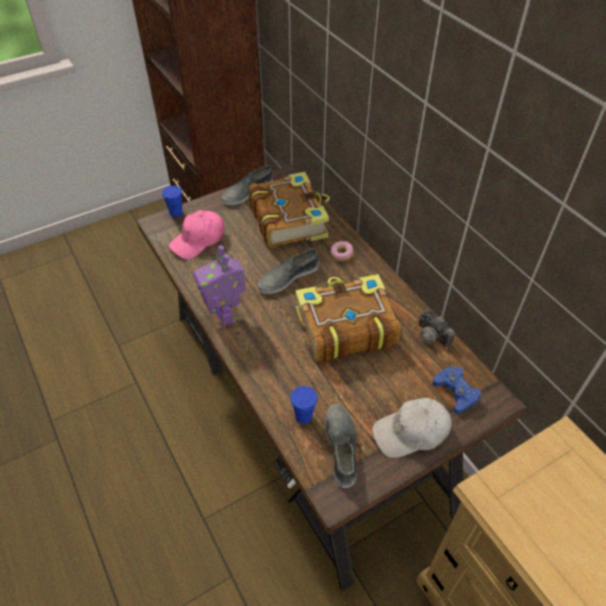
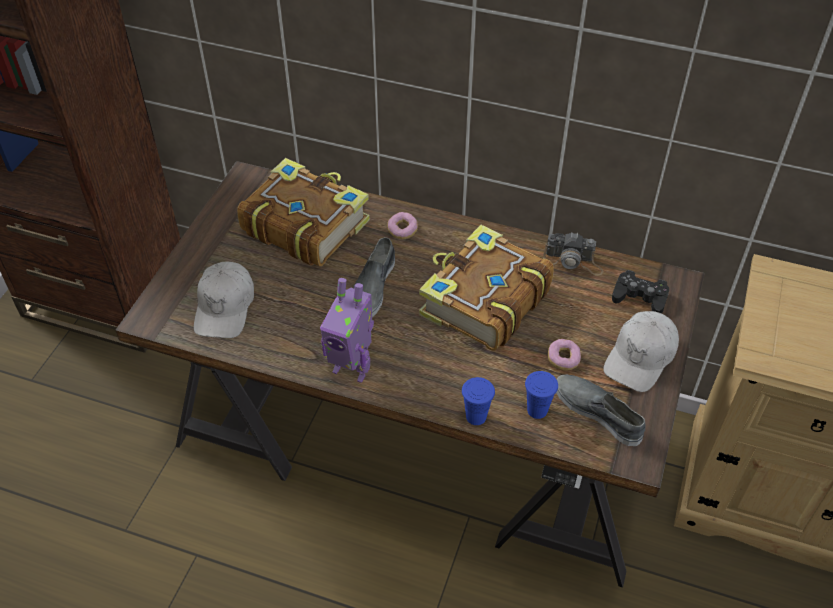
camera: 40 degrees left, 0 degrees up
(176, 213) = (159, 293): blue cup -> blue cup (476, 416)
(198, 240) = (225, 307): pink cap -> white cap
(247, 191) = (220, 219): grey shoe -> none
(356, 397) = (563, 359): none -> donut
(455, 392) = (639, 297): blue game controller -> black game controller

